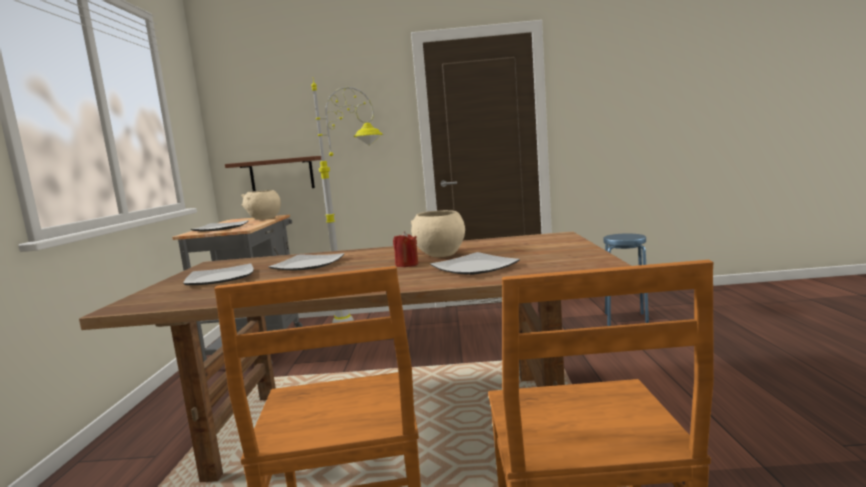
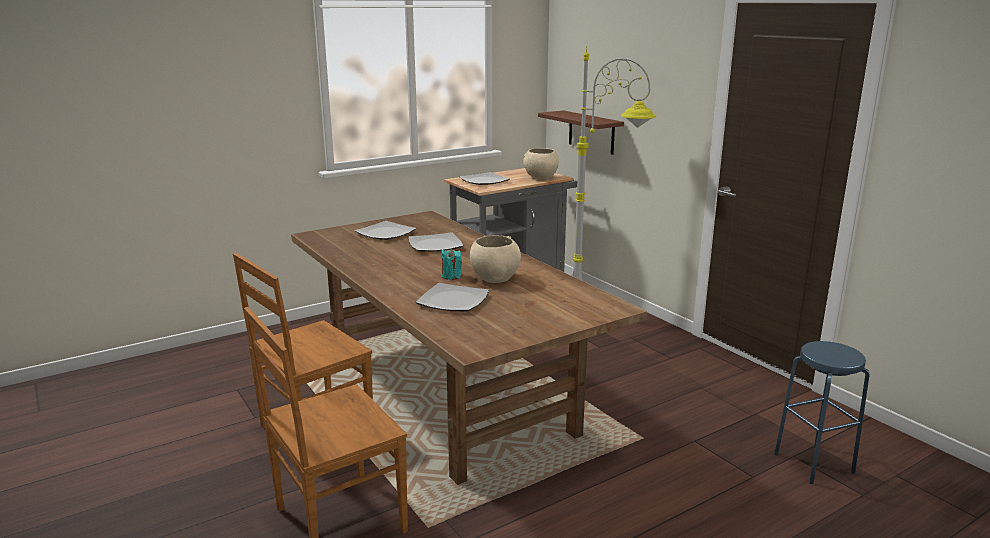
camera: 55 degrees right, 10 degrees up
(407, 265) = (451, 276): red candle -> turquoise candle

